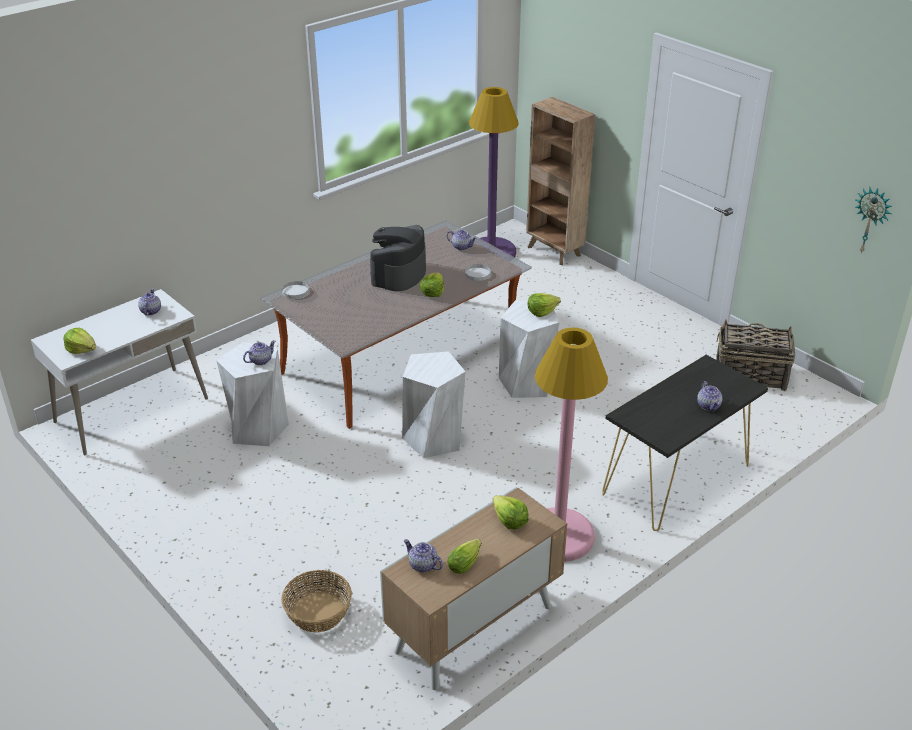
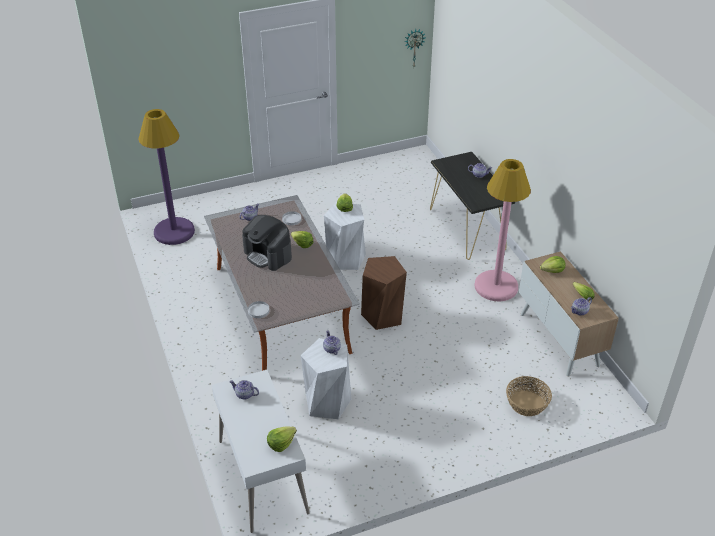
camera: 70 degrees left, 5 degrees up
(433, 438) = (383, 315): white stool -> brown stool
(554, 252) = (197, 203): brown bookcase -> none
(749, 375) = (387, 172): basket -> none

